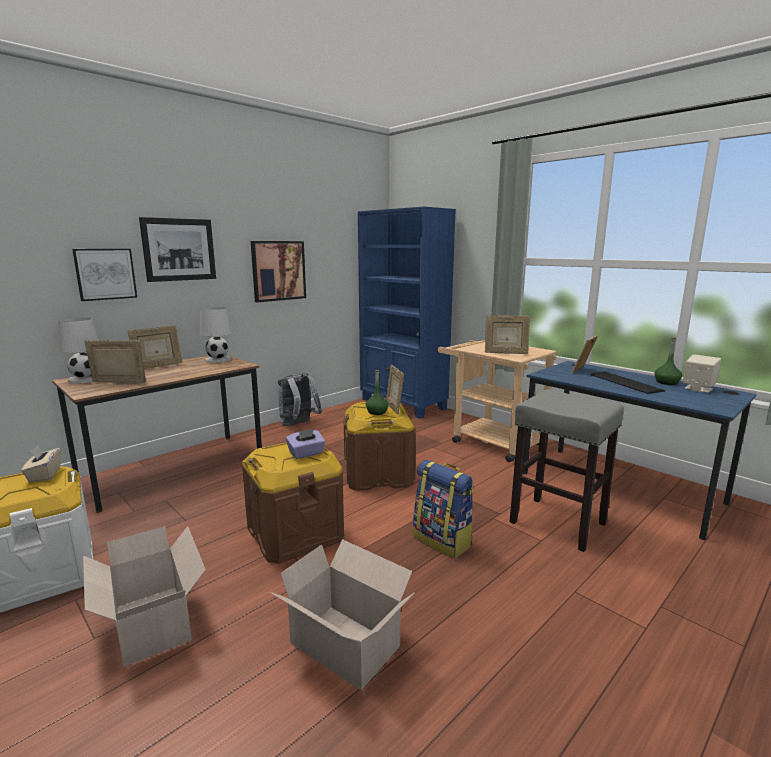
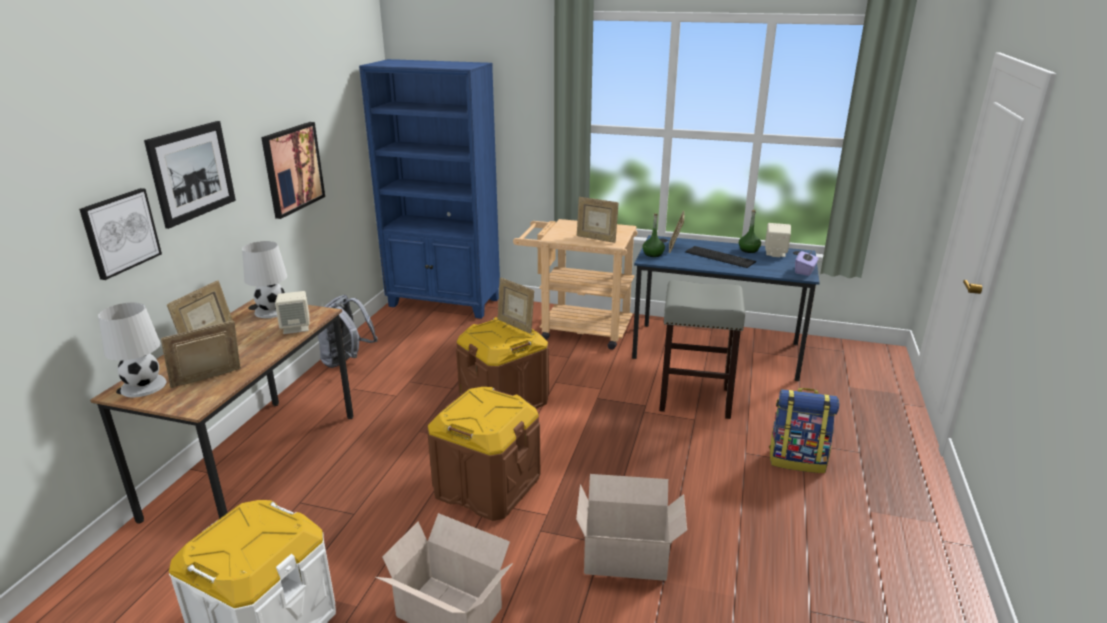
camera: 30 degrees left, 10 degrees up
(44, 475) = (248, 517): beige tissue box -> none
(215, 369) = (296, 327): none -> beige speaker
(306, 453) = (498, 404): purple tissue box -> purple tissue box (805, 271)
(377, 412) = (504, 335): green bottle -> green bottle (653, 254)
(443, 540) = (622, 446): backpack -> backpack (797, 460)
(505, 353) = (596, 239): picture frame -> picture frame turned 45 degrees clockwise

